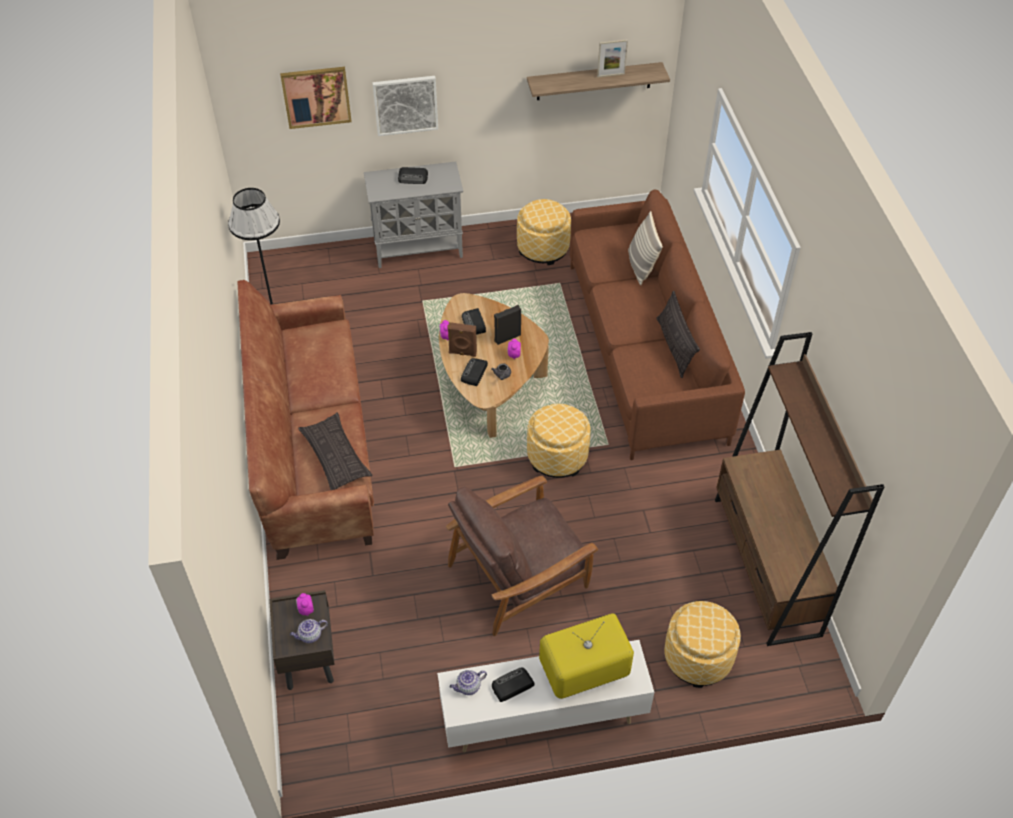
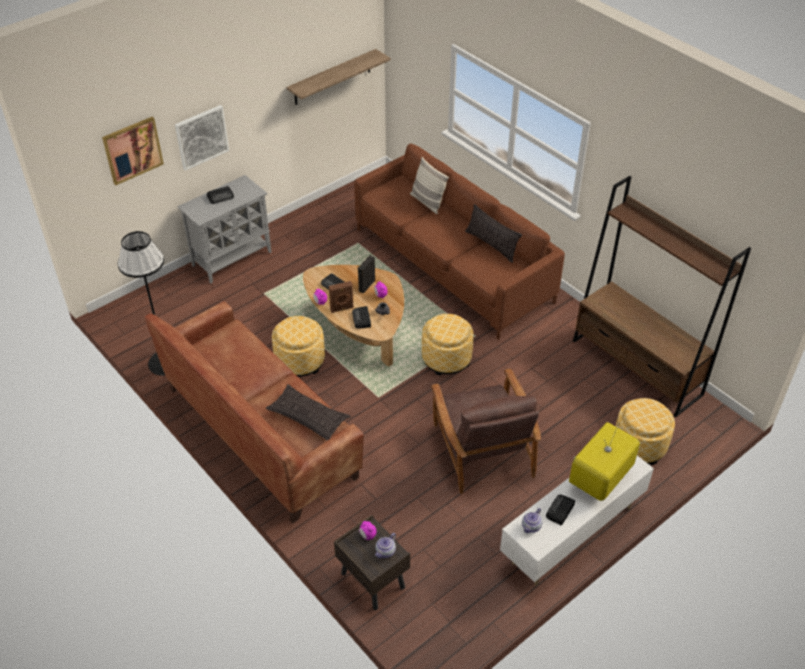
camera: 30 degrees left, 5 degrees down
(520, 575) = (482, 449): brown armchair -> brown armchair turned 45 degrees counterclockwise
(543, 248) = (327, 224): ottoman -> ottoman (300, 361)
(611, 75) = (347, 67): picture frame -> none

